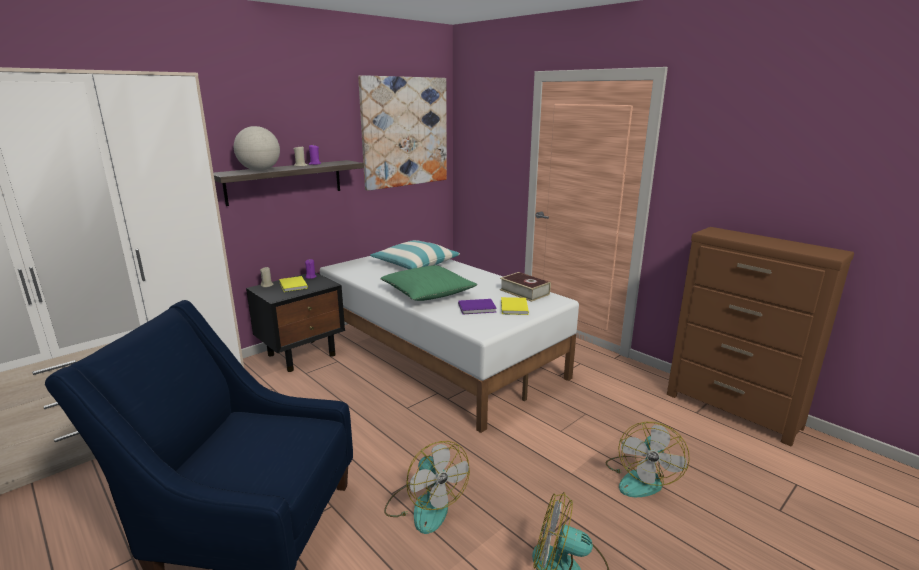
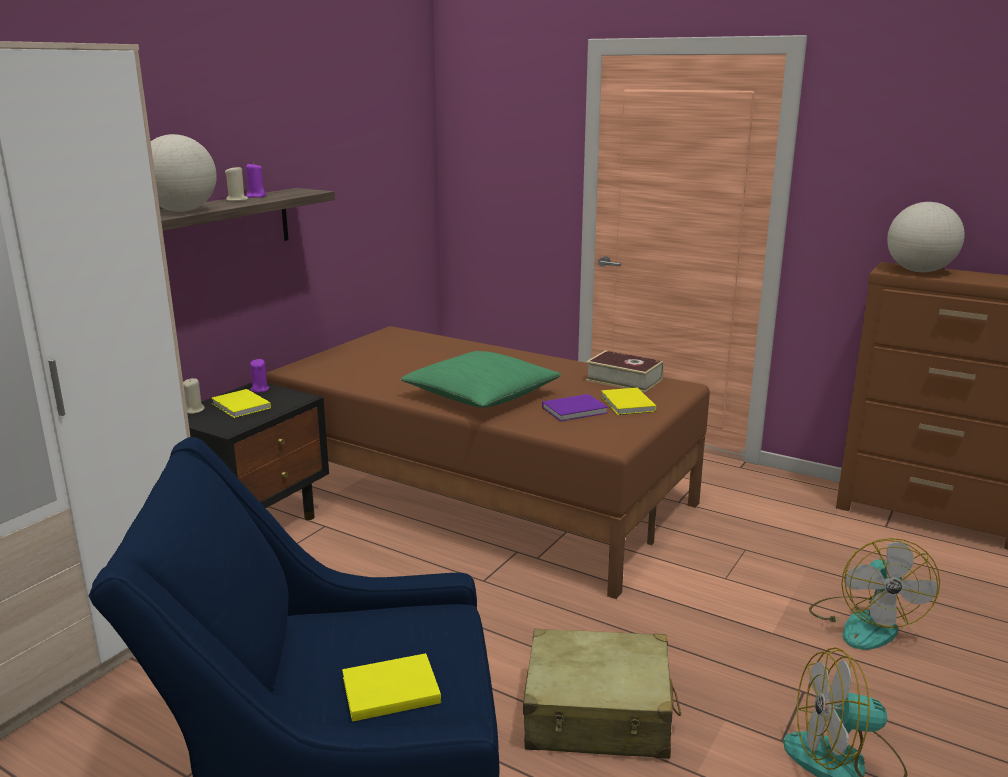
camera: 15 degrees left, 0 degrees up
(251, 466) = (388, 690): none -> yellow book
(405, 132) = (374, 138): picture -> none
(415, 264) = (423, 354): pillow -> none
(425, 505) = (598, 714): fan -> beige suitcase
(438, 354) = (482, 494): white bed -> brown bed
(730, 235) = (919, 271): none -> globe

